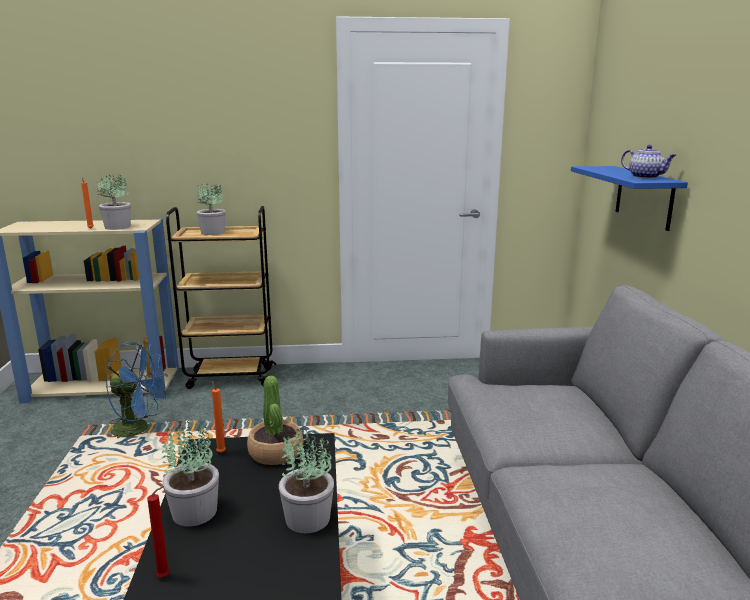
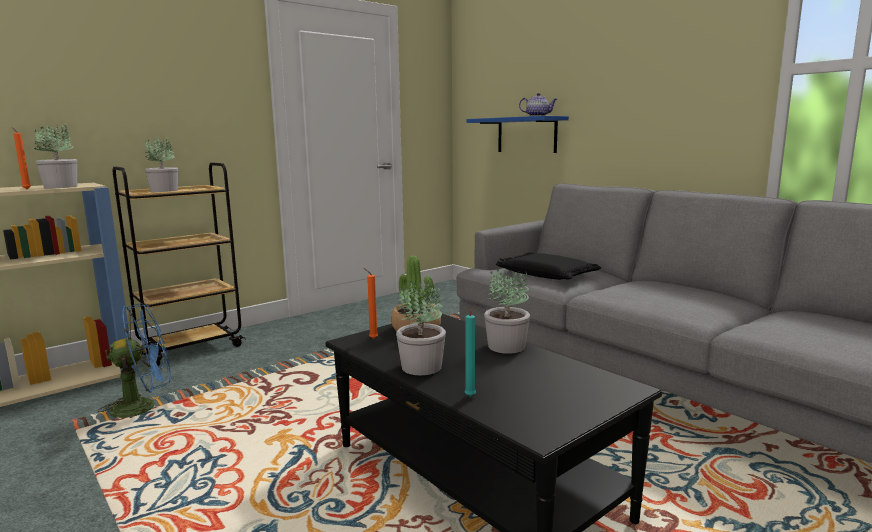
camera: 35 degrees left, 5 degrees down
(165, 576) = (471, 396): red candle -> turquoise candle
(529, 413) = (547, 273): none -> black pillow

